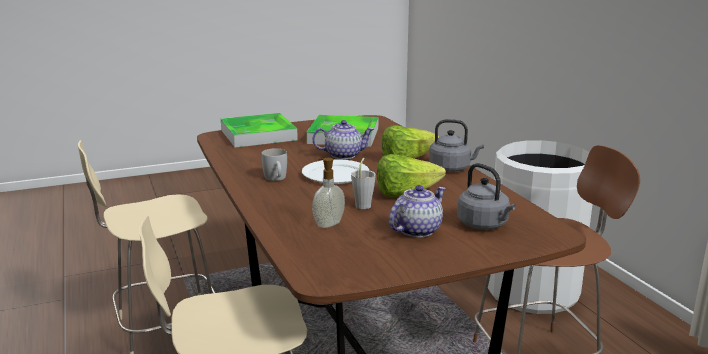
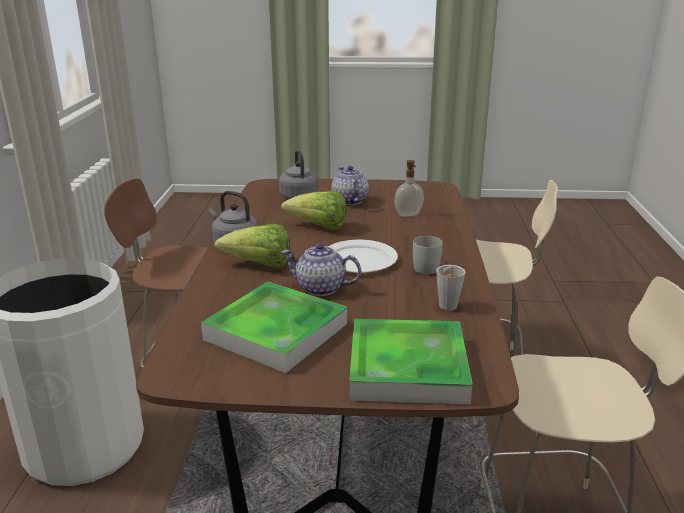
camera: 155 degrees left, 5 degrees up
(364, 204) = (365, 224): grey cup -> grey cup (445, 308)
(417, 230) = (349, 201): teapot -> teapot turned 90 degrees clockwise

